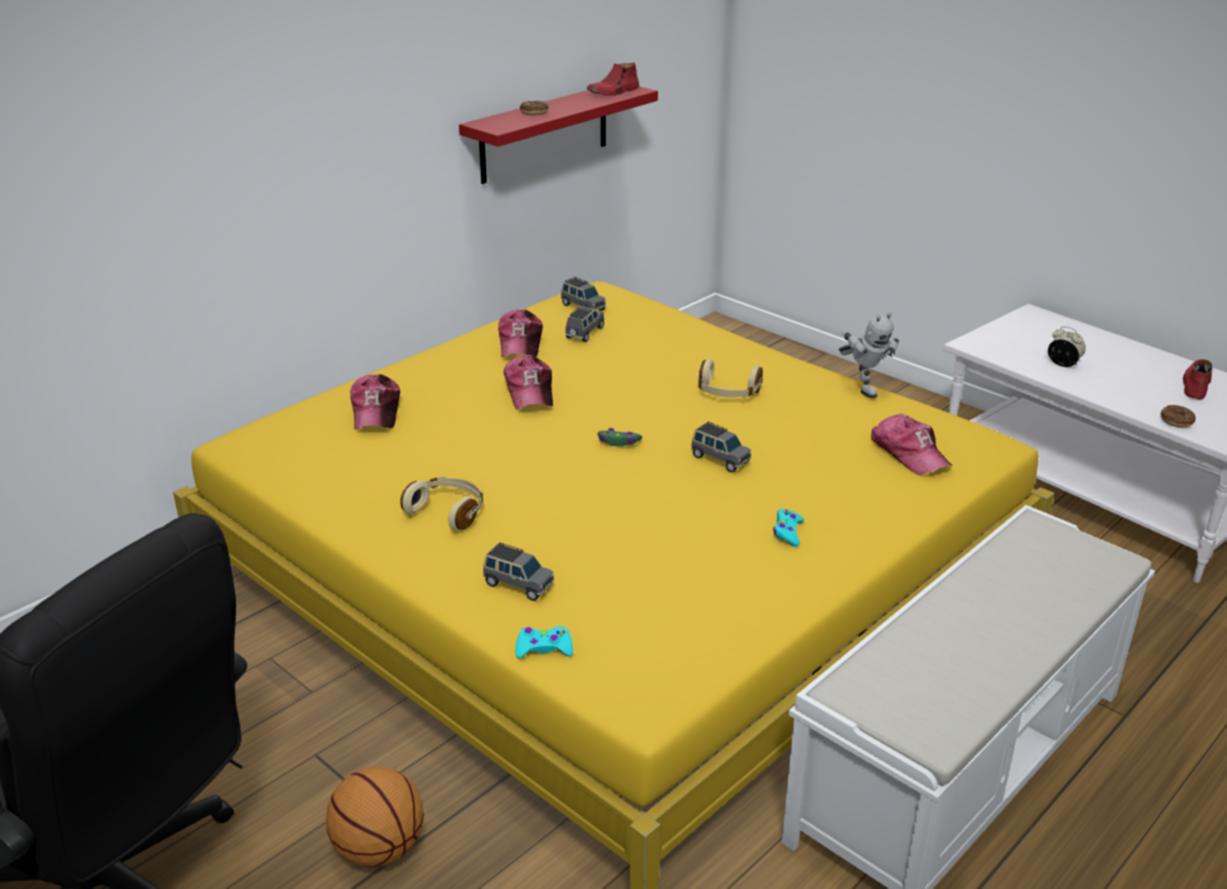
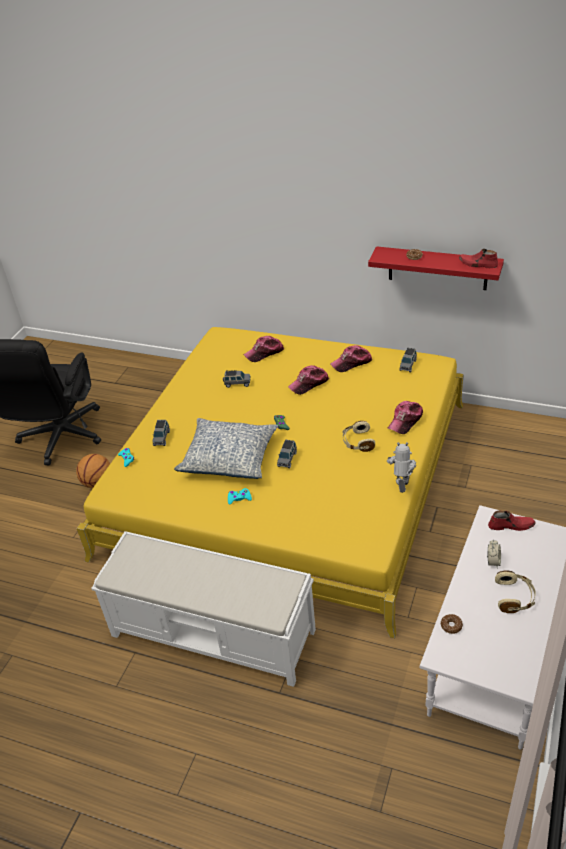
camera: 70 degrees right, 10 degrees up
(447, 512) = (200, 402): beige headphones -> beige headphones (514, 597)
(584, 333) = (378, 376): grey toy car -> grey toy car (237, 383)
(662, 516) = (229, 458): none -> pillow
(863, 387) = (401, 487): toy robot -> toy robot turned 150 degrees clockwise
(909, 453) = (338, 521): cap -> cap (405, 421)
(1195, 385) = (515, 631): red shoe -> red shoe (511, 525)

